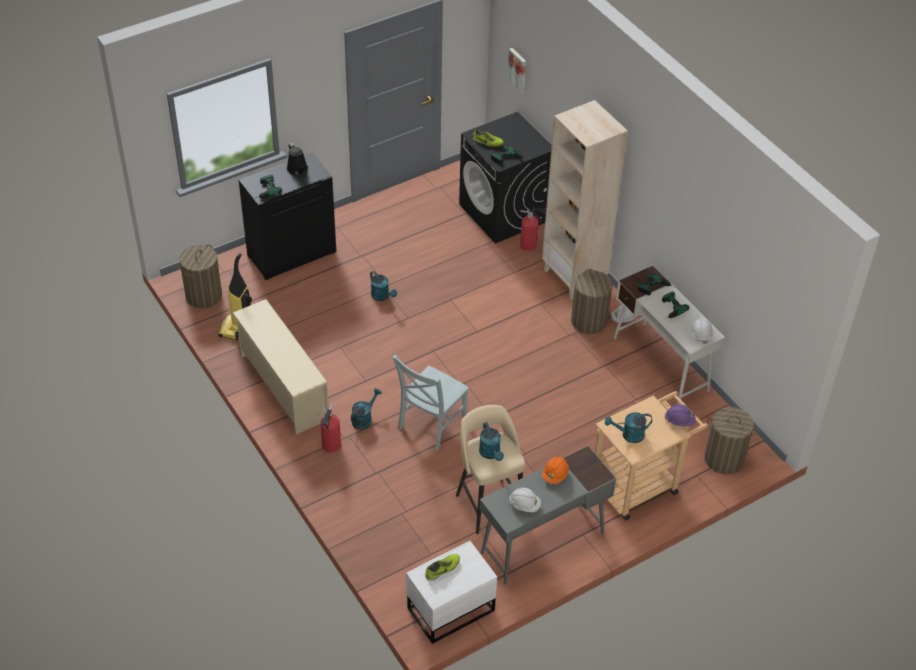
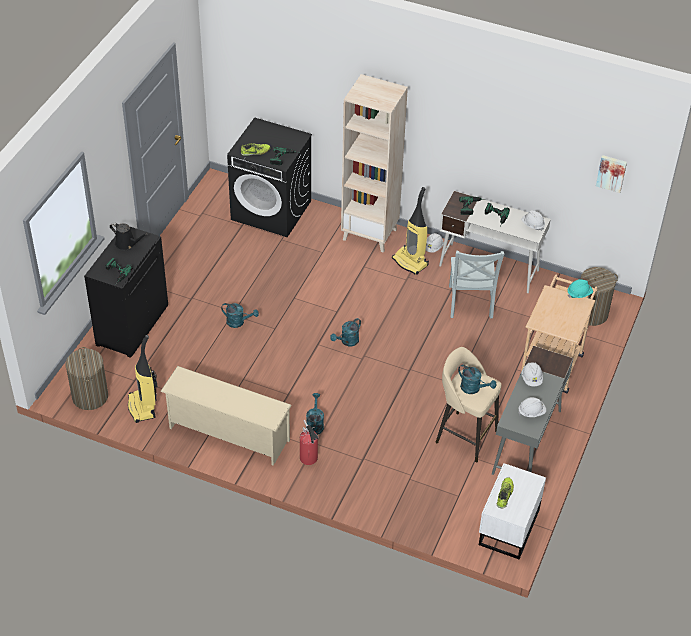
camera: 35 degrees left, 0 degrees up
(430, 424) = (368, 401): grey chair -> grey chair (470, 303)
(518, 70) = (249, 80): picture -> picture (611, 173)
(530, 245) = (315, 225): fire extinguisher -> none
(555, 475) = (531, 379): orange hard hat -> white hard hat
(589, 321) = (411, 262): laundry basket -> vacuum cleaner
(628, 435) = (556, 322): turquoise watering can -> turquoise watering can (347, 342)
(679, 421) = (579, 294): purple hard hat -> turquoise hard hat

